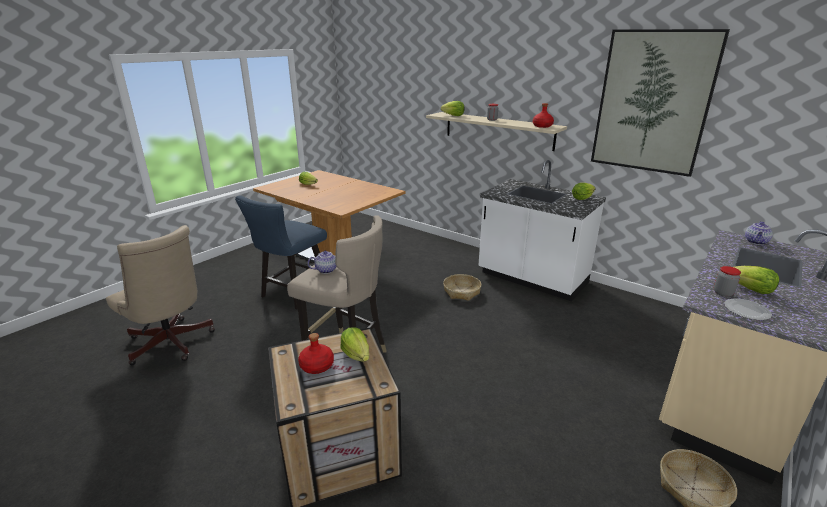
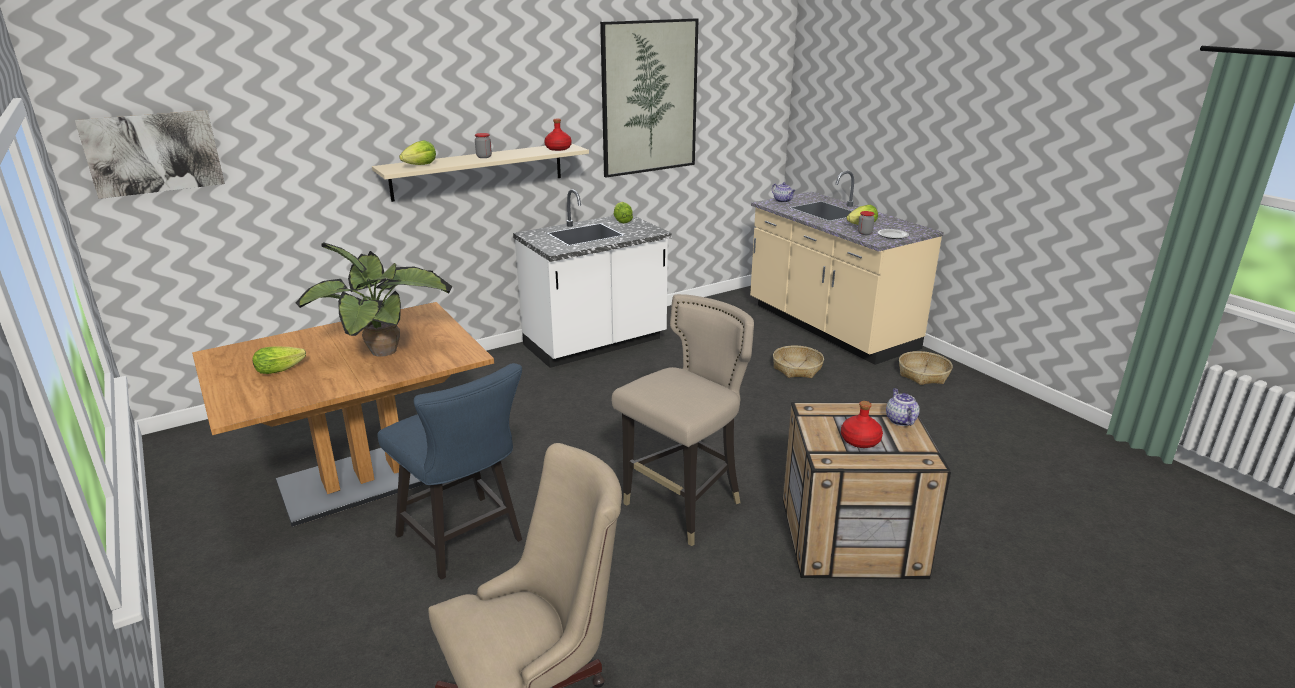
camera: 70 degrees left, 0 degrees up
(327, 270) = (676, 392): teapot -> teapot (900, 420)
(335, 195) = (387, 352): none -> potted plant
(356, 355) = (845, 416): lettuce -> none
(363, 85) = (153, 153): none -> picture
(462, 292) = (587, 393): basket -> basket (797, 368)

